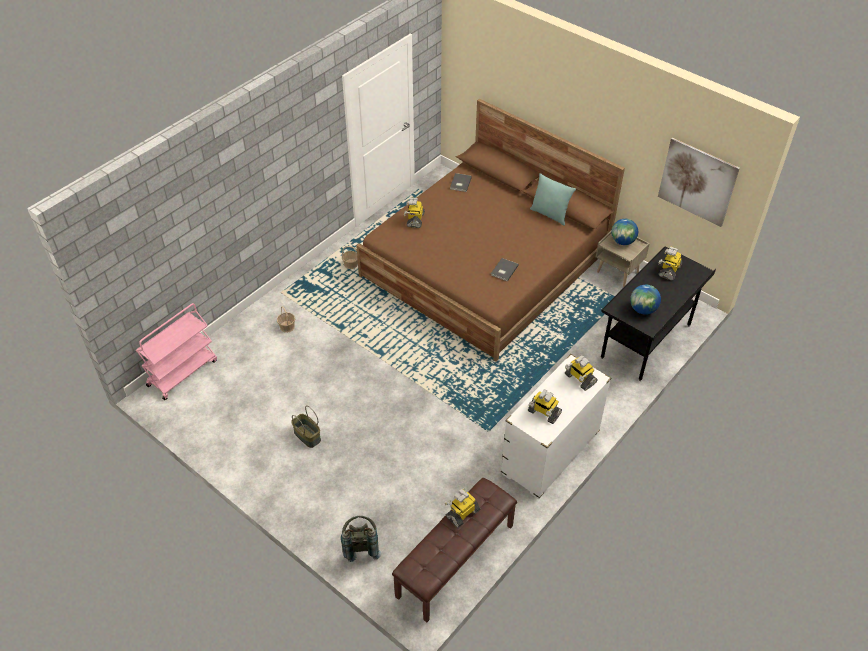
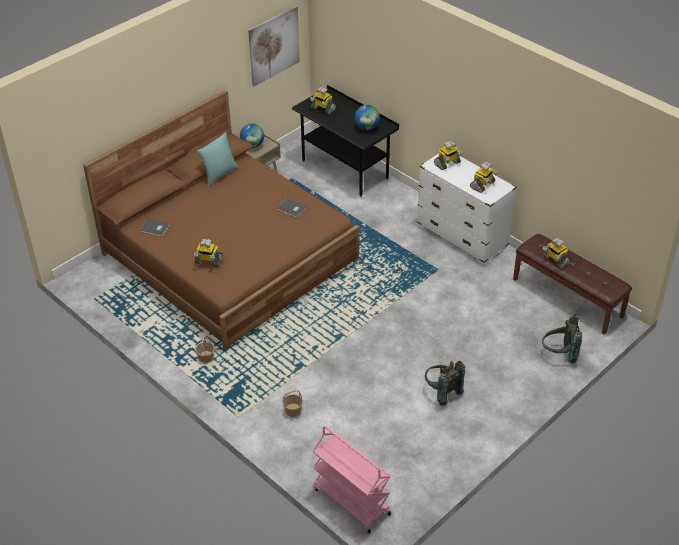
camera: 85 degrees left, 5 degrees down
(307, 436) = (441, 392): basket -> grey backpack

